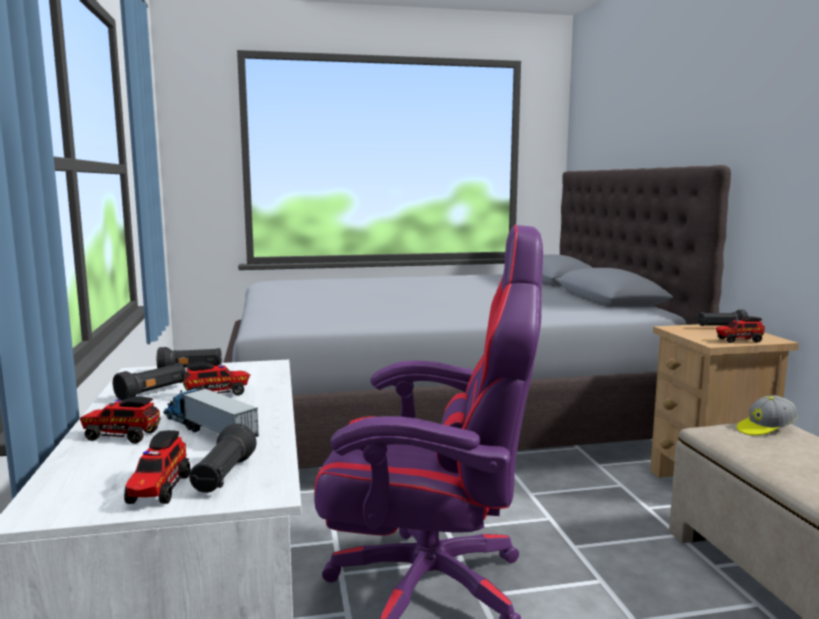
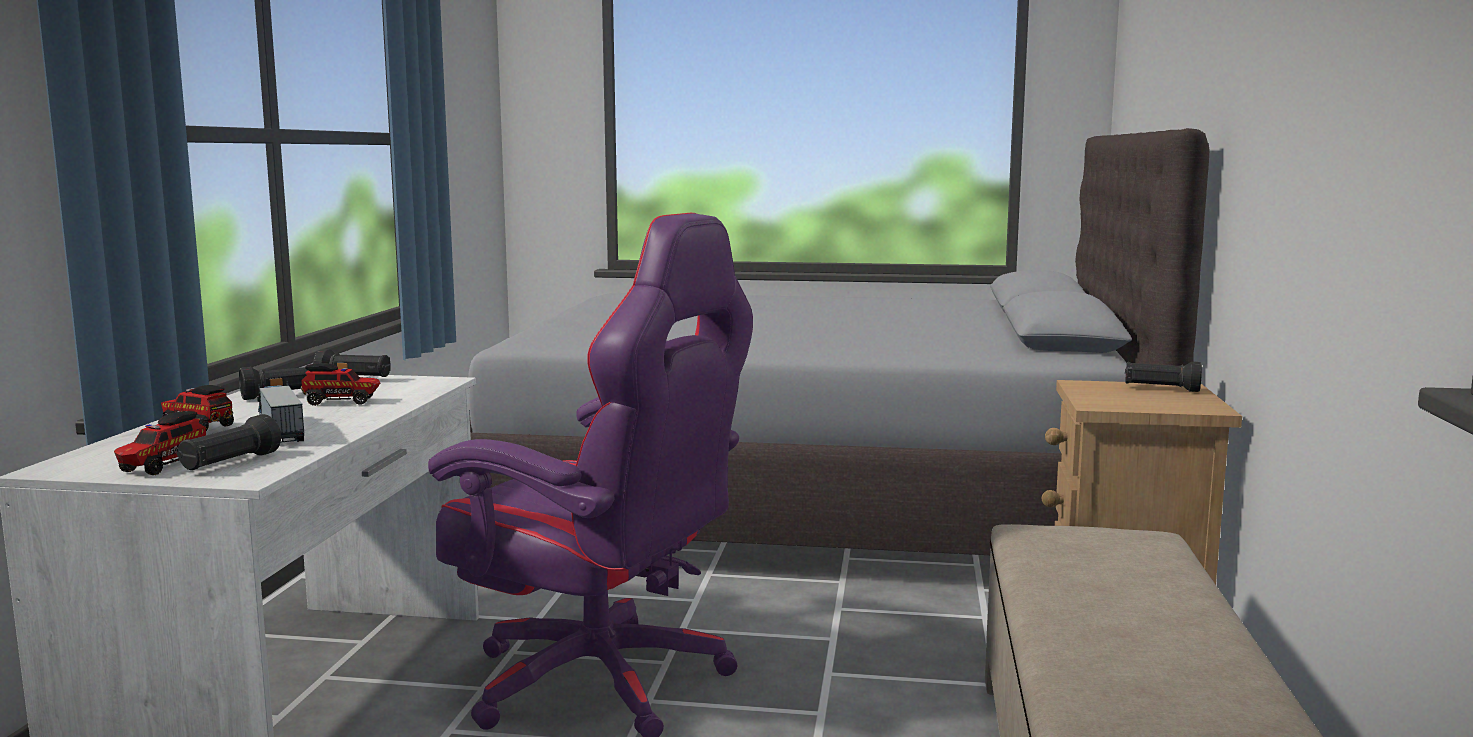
camera: 20 degrees right, 0 degrees up
(738, 340) = (1144, 405): toy truck -> none
(765, 429) = (1115, 536): cap -> none

